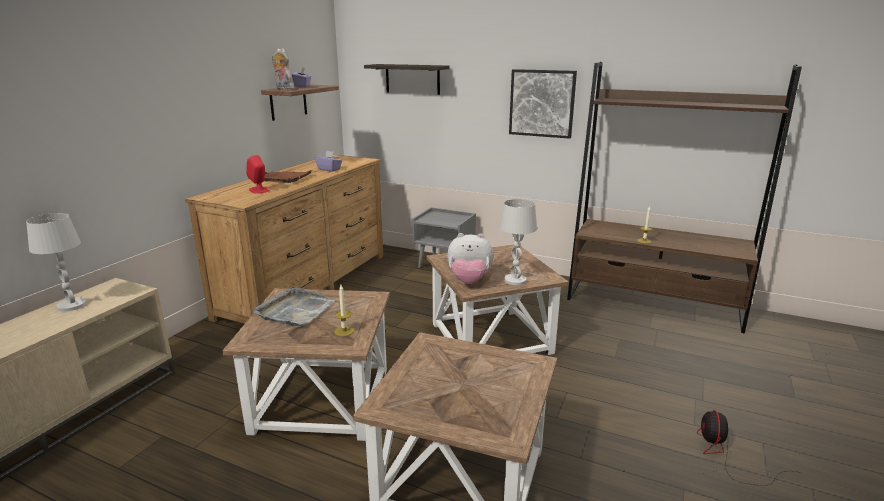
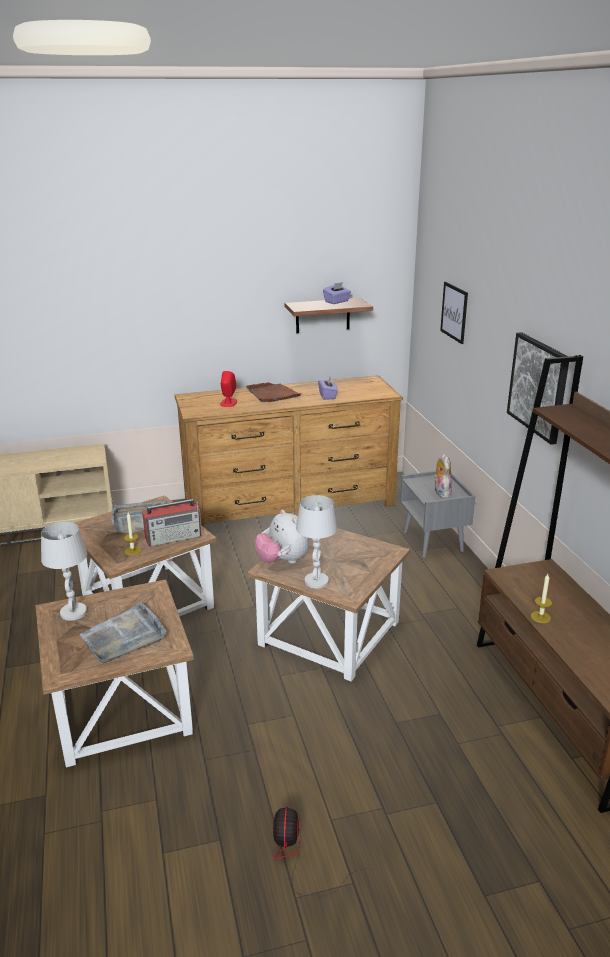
camera: 50 degrees right, 5 degrees up
(71, 305) = (56, 455): white table lamp -> white table lamp (73, 612)
(283, 89) = (305, 304): plush toy -> plush toy (440, 493)
(356, 306) = (174, 537): none -> radio
(412, 79) = (454, 312): shelf -> picture
(487, 381) = (124, 637): none -> grey tray
(726, 456) = (300, 858): fan -> fan turned 60 degrees counterclockwise

